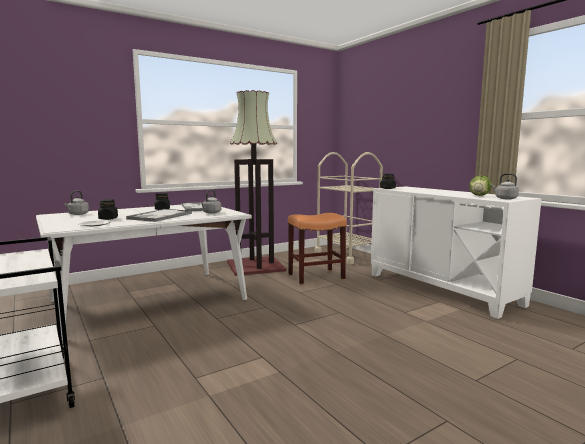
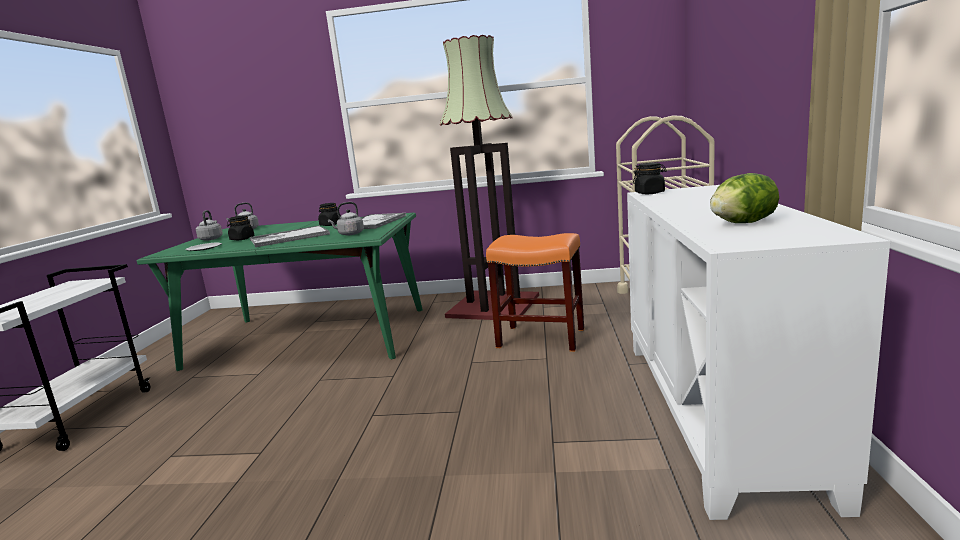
camera: 40 degrees right, 5 degrees up
(148, 300) = (309, 338): white dining table -> green dining table
(504, 198) = (761, 238): grey kettle -> grey kettle (211, 239)

